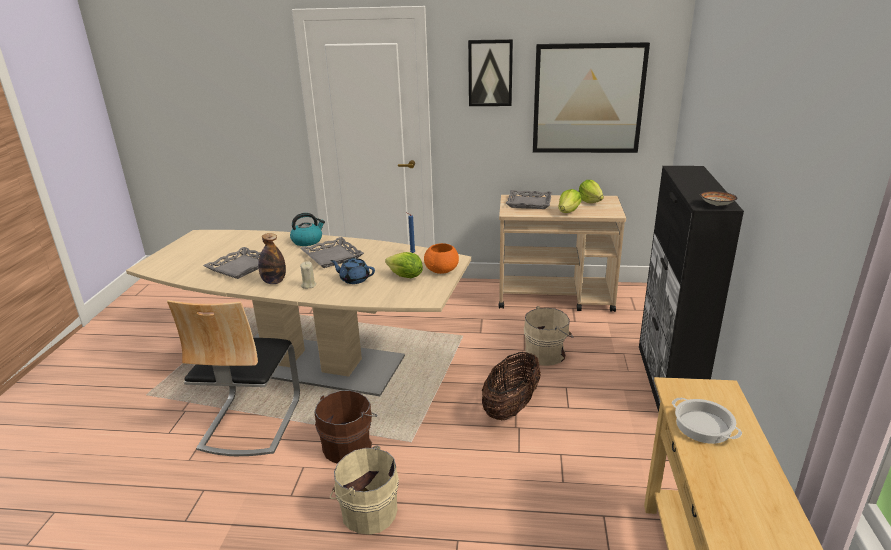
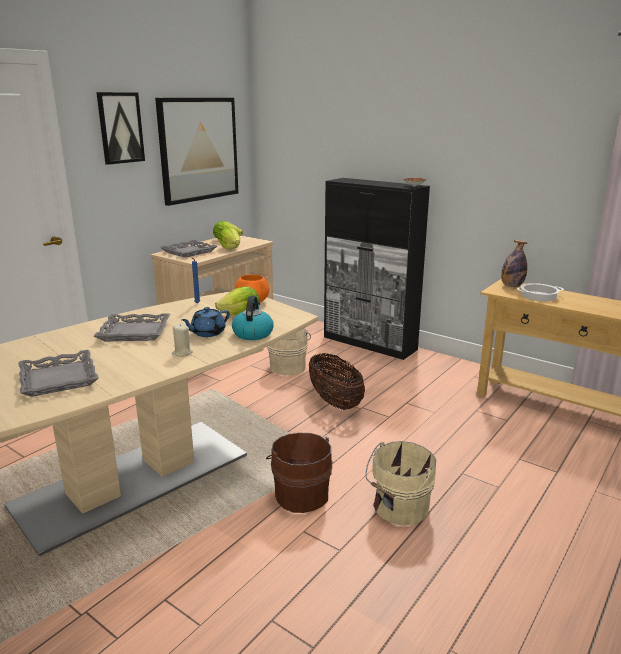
camera: 60 degrees left, 5 degrees down
(250, 422) = (185, 553): chair -> none
(274, 282) = (139, 367): bottle -> bottle (511, 286)
(307, 241) = (66, 335): kettle -> kettle (253, 333)

